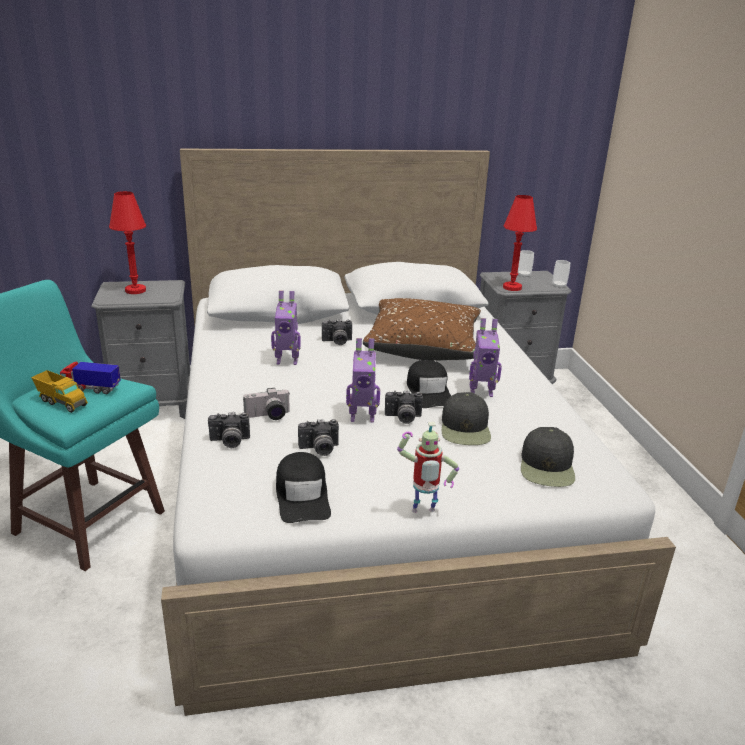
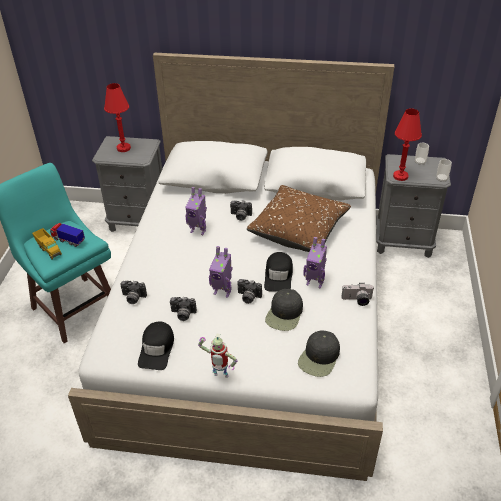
camera: 20 degrees right, 15 degrees up
(268, 416) = (164, 280): camera -> camera (357, 300)

